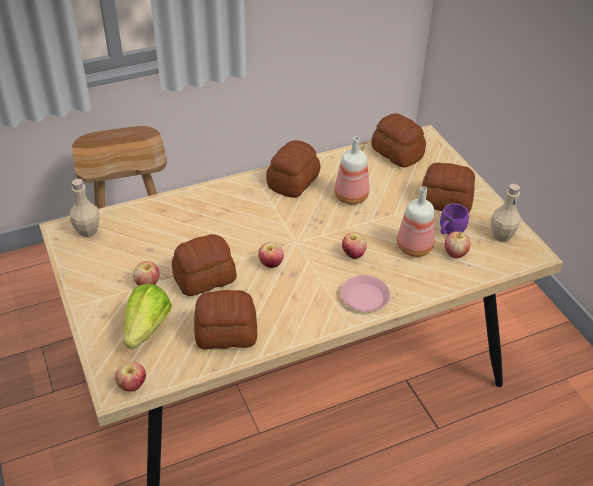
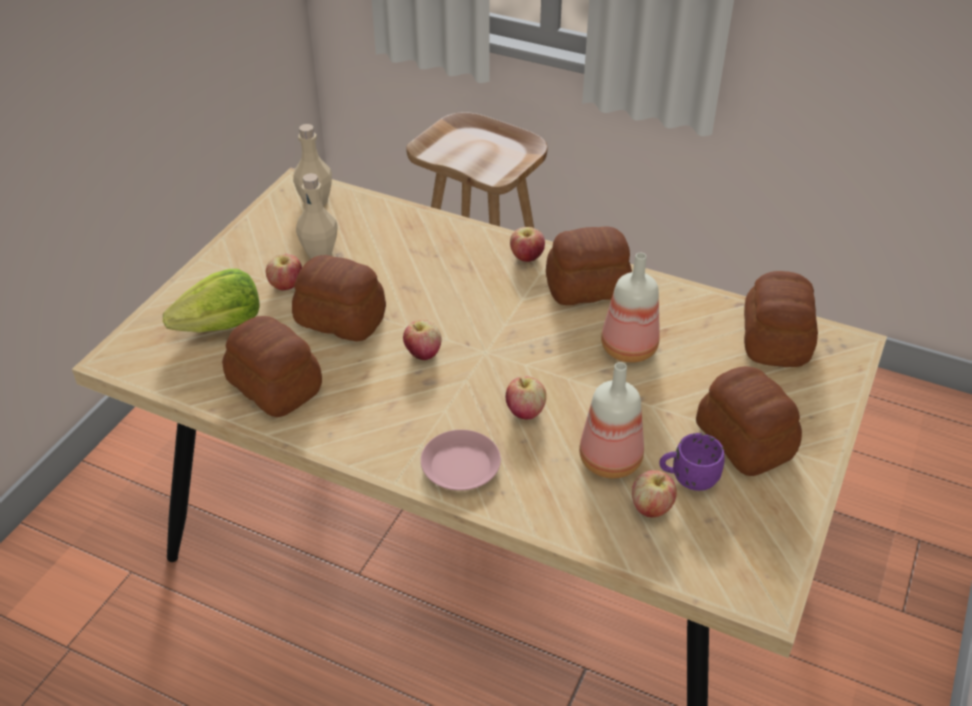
camera: 50 degrees right, 0 degrees up
(132, 385) = (133, 365): apple -> apple (526, 257)
(501, 236) = (754, 538): beige bottle -> beige bottle (320, 252)

